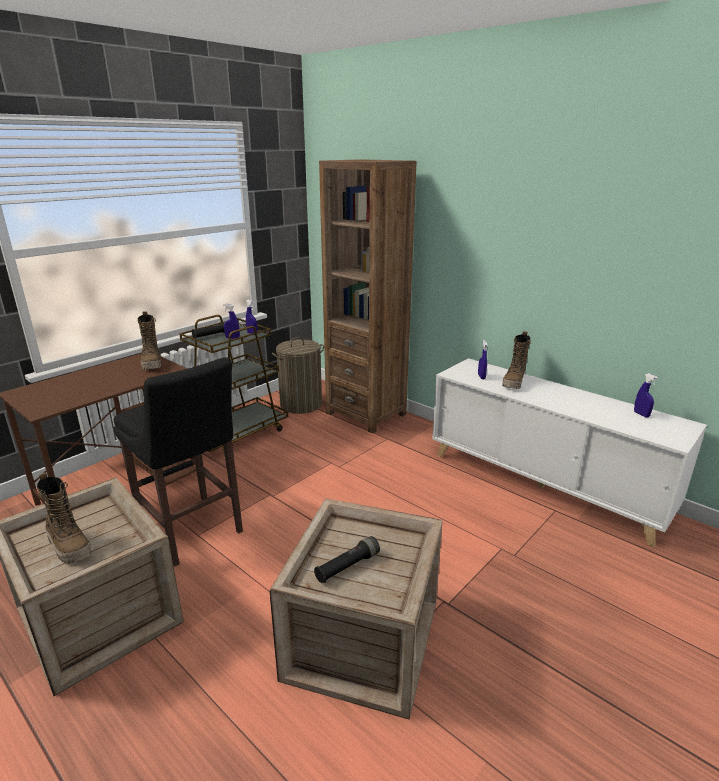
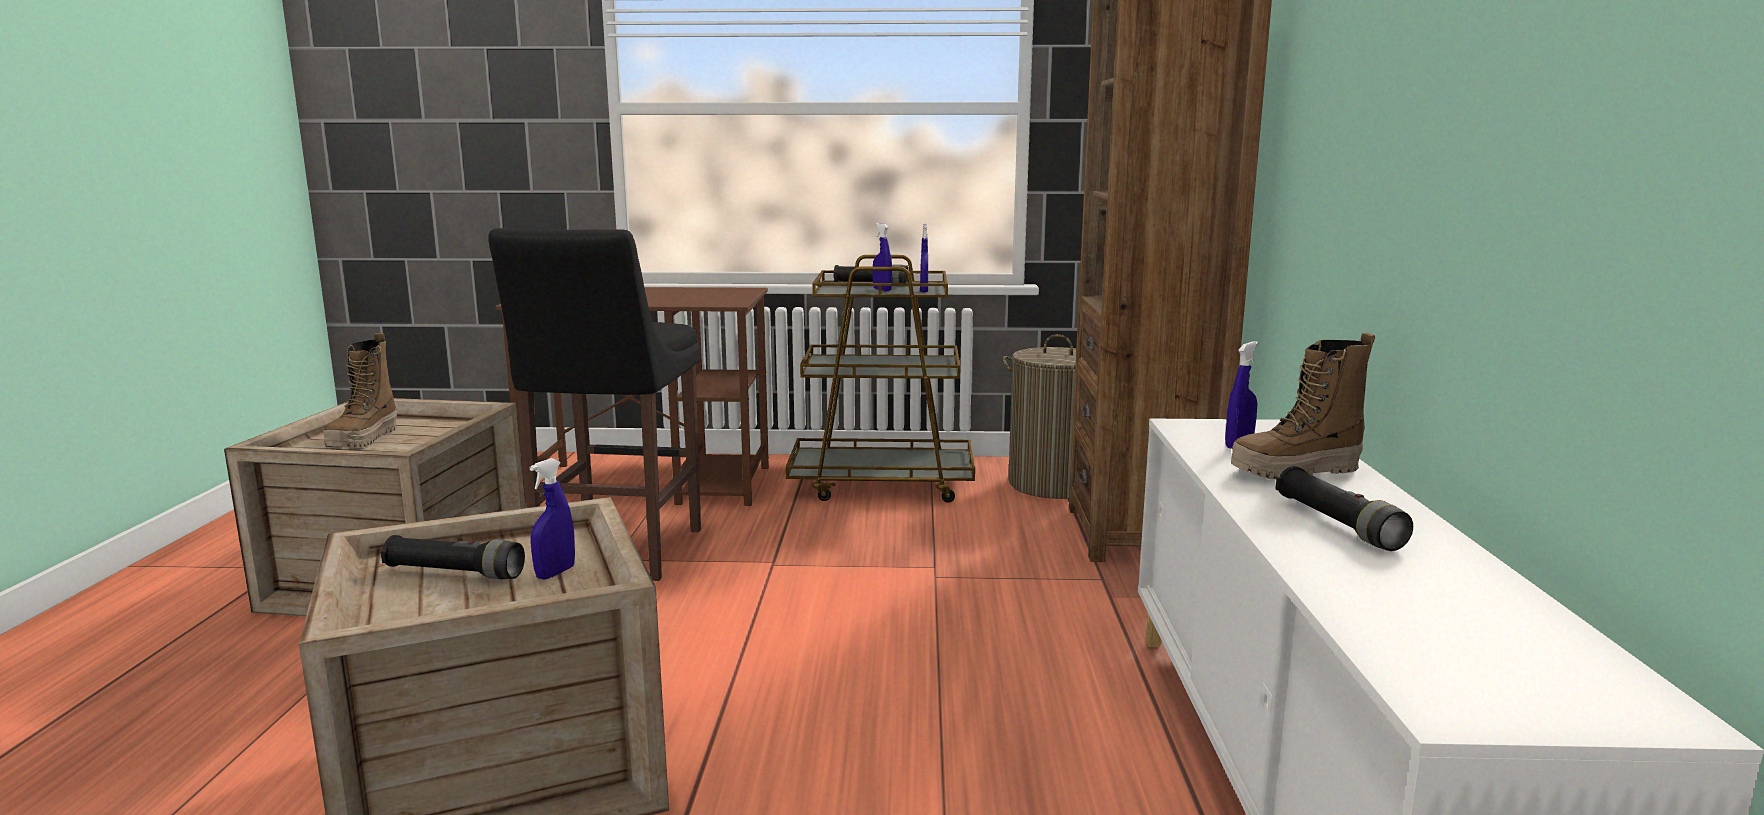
camera: 50 degrees right, 10 degrees down
(152, 364) = (729, 295): boot -> none
(560, 398) = (1337, 524): none -> black flashlight
(641, 414) = (1519, 630): blue spray bottle -> blue spray bottle (555, 573)

